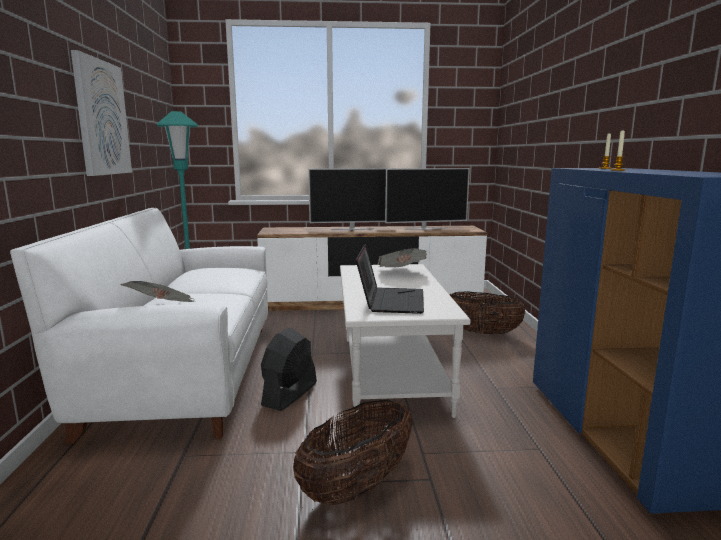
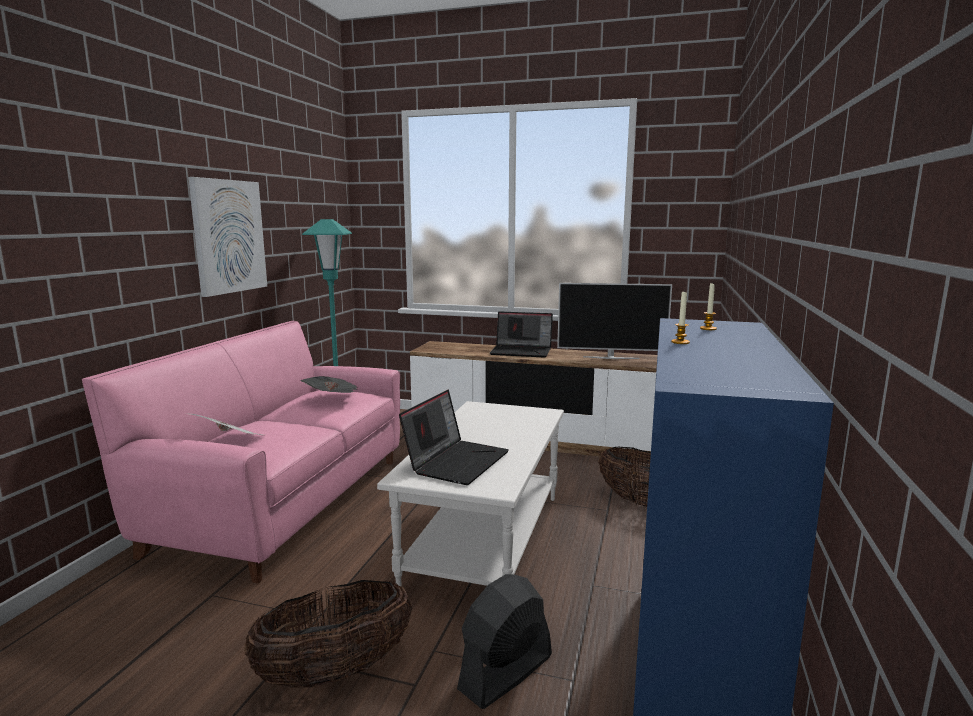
camera: 20 degrees right, 0 degrees up
(186, 374) = (284, 503): white sofa -> pink sofa
(289, 394) = (359, 546): black fan -> black fan (505, 672)
(352, 229) = (522, 351): television -> laptop
(401, 272) = (520, 420): newspaper -> newspaper (332, 400)

